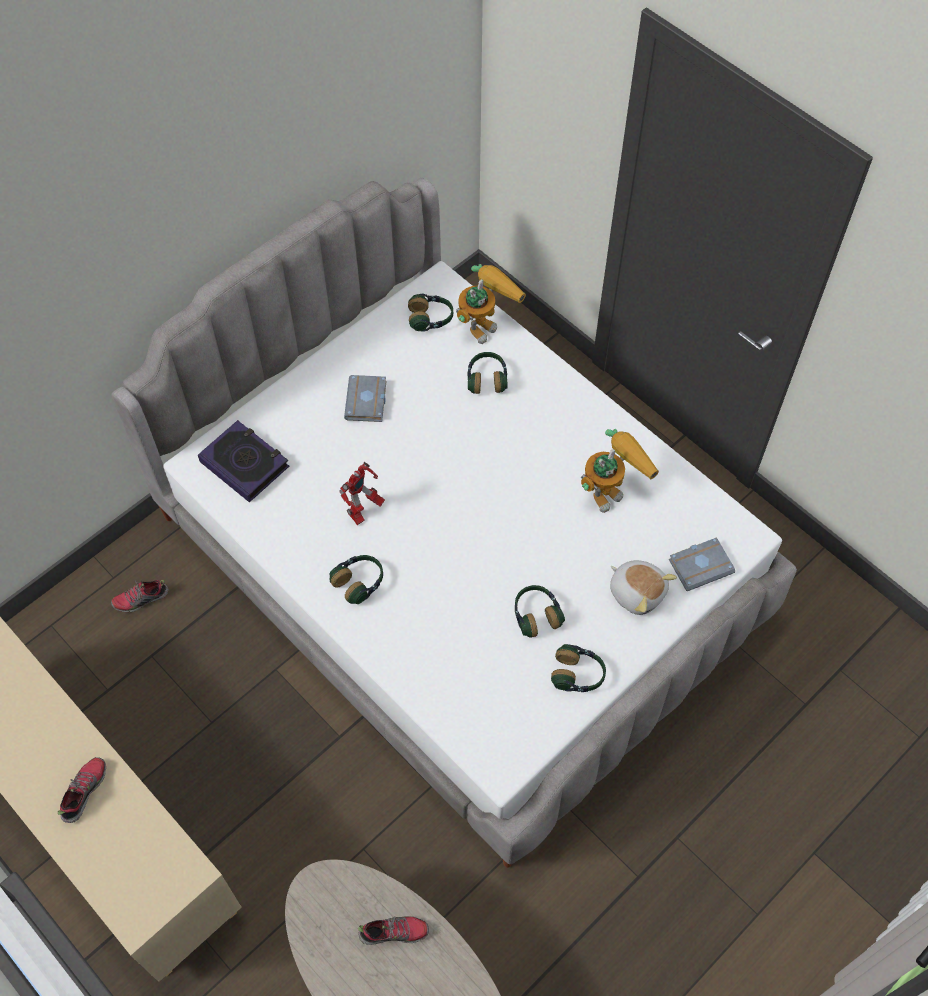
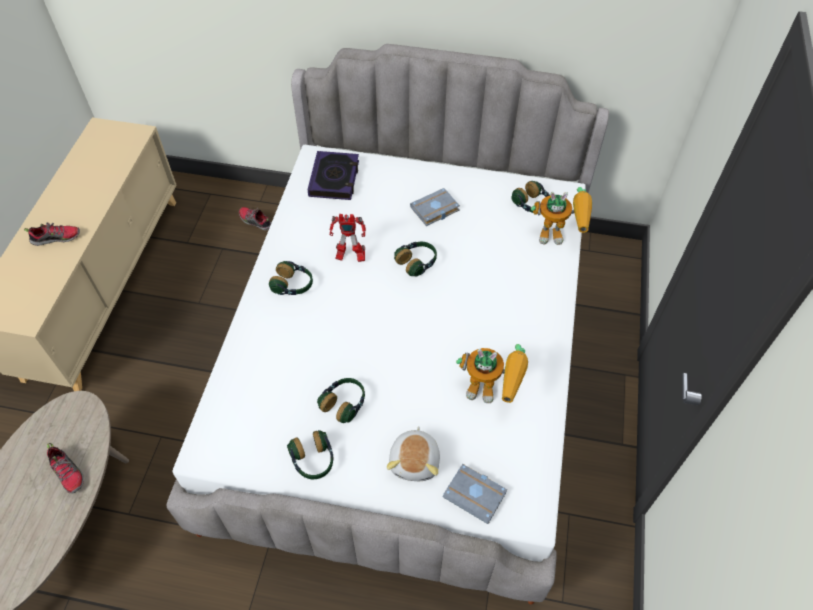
camera: 55 degrees right, 5 degrees down
(487, 379) = (514, 262): headphones -> headphones (417, 263)

